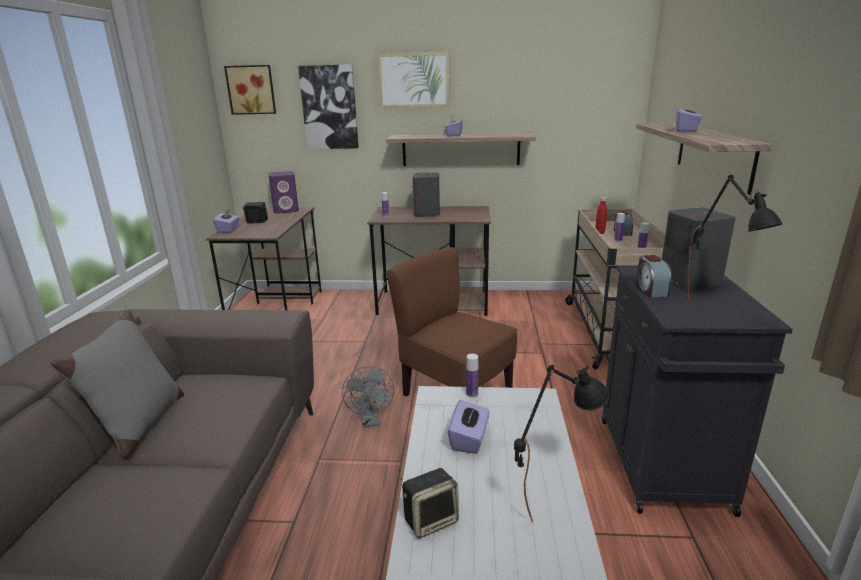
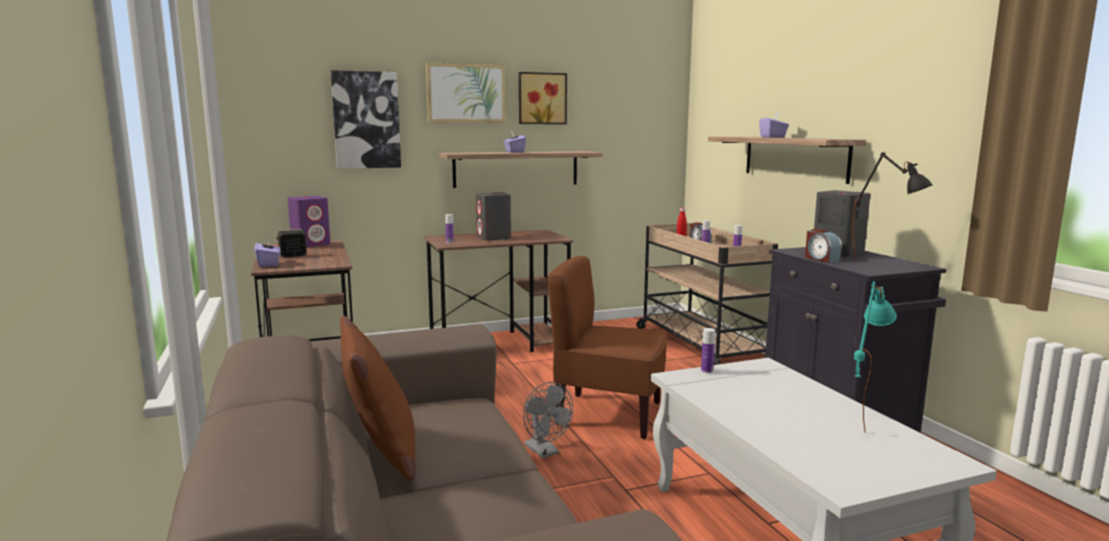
camera: 25 degrees left, 10 degrees down
(140, 425) = (381, 456): grey pillow -> brown pillow
(251, 90) = (264, 96): picture -> picture (541, 98)
(431, 519) = (792, 447): speaker -> none
(469, 439) = (748, 398): purple tissue box -> none
(553, 500) = (861, 418): black table lamp -> turquoise table lamp

